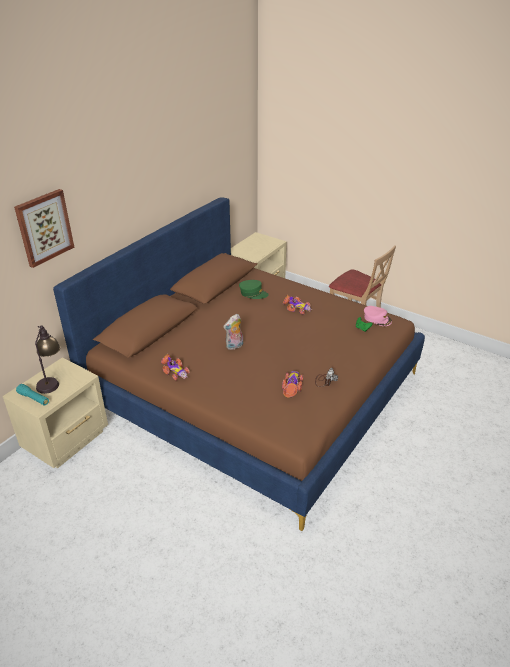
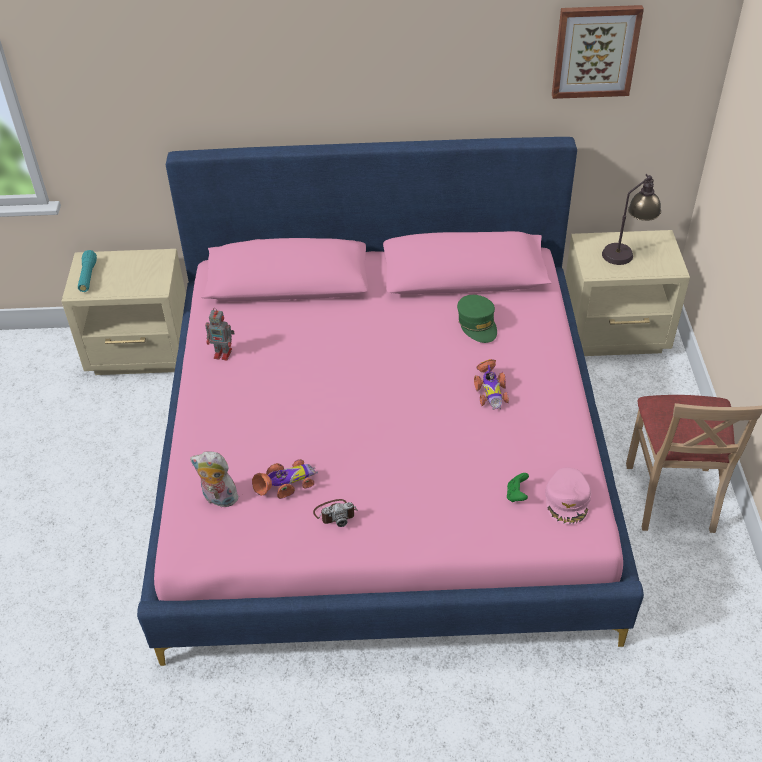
camera: 55 degrees right, 10 degrees up
(44, 227) = (168, 67): picture -> picture (595, 51)
(51, 380) = (128, 268): table lamp -> table lamp (627, 251)
(174, 371) = (224, 353): toy car -> toy robot
(234, 346) = (327, 377): plush toy -> plush toy (218, 499)
(254, 389) = (383, 464): brown bed -> pink bed

